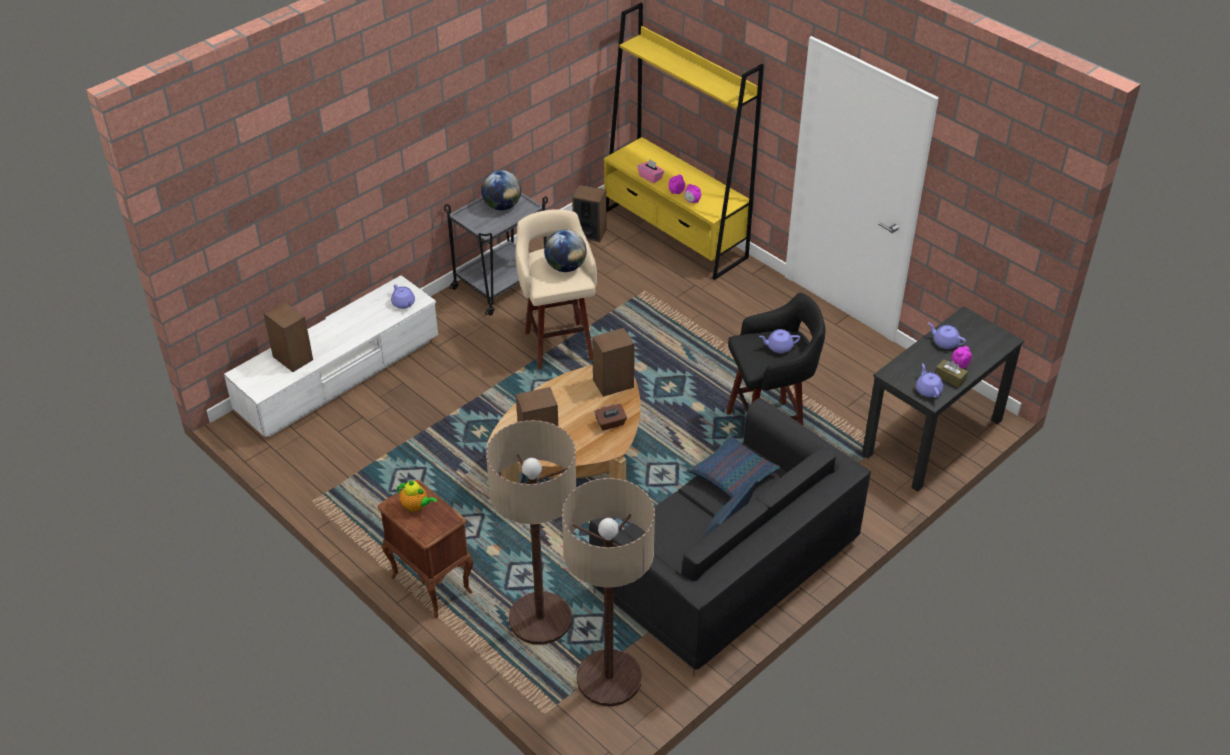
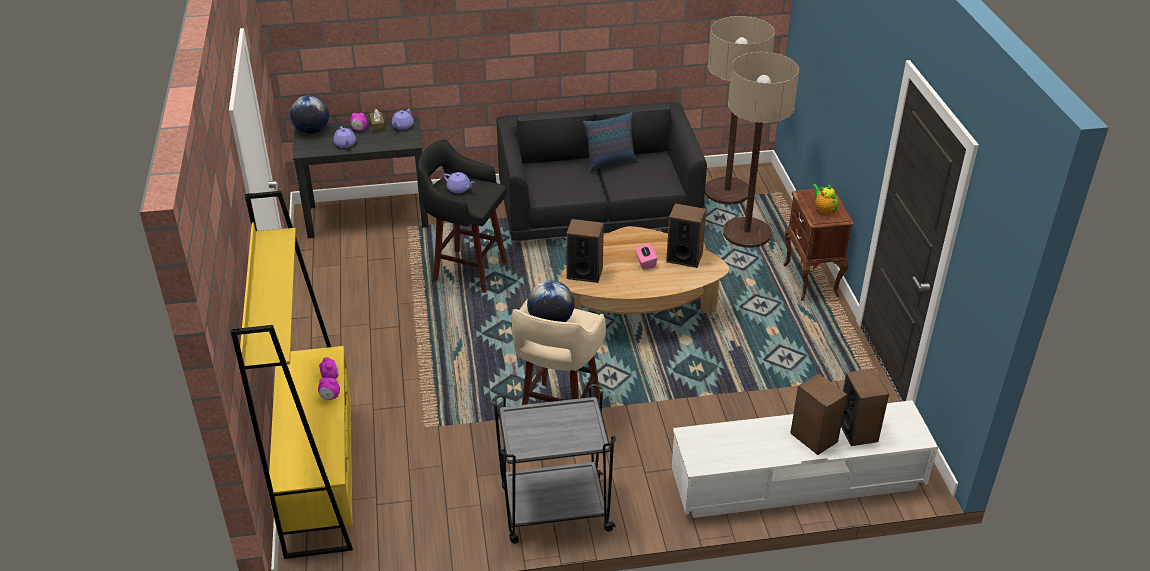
camera: 145 degrees left, 5 degrees down
(403, 303) = (708, 439): purple teapot -> none
(502, 206) = (540, 433): globe -> globe (312, 131)
(589, 233) = (400, 527): speaker -> speaker (813, 438)
(610, 423) = (616, 248): brown tissue box -> none
(650, 177) = (331, 428): pink tissue box -> pink tissue box (645, 262)
(733, 476) = (563, 191): blue pillow -> none

